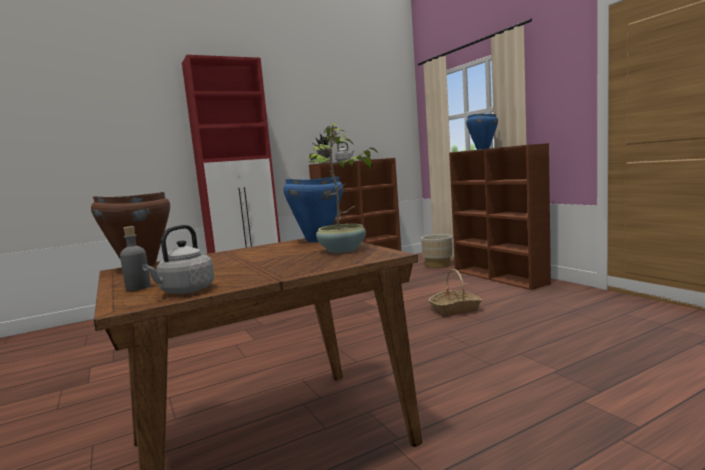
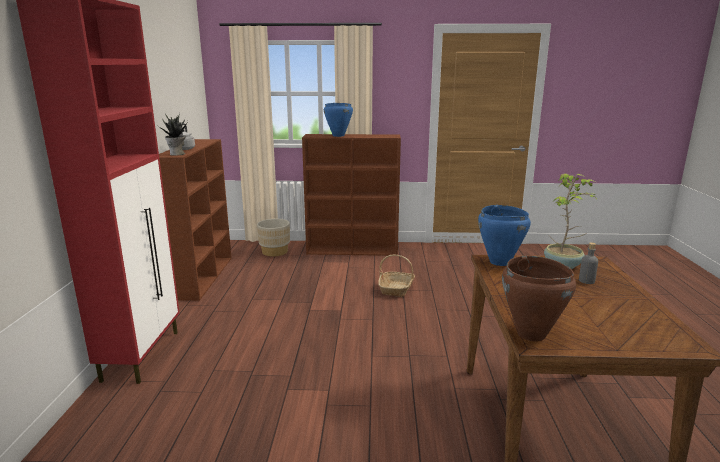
camera: 60 degrees left, 10 degrees up
(138, 287) = (633, 340): grey bottle -> grey bottle (586, 281)
(185, 291) = (663, 325): grey kettle -> none

